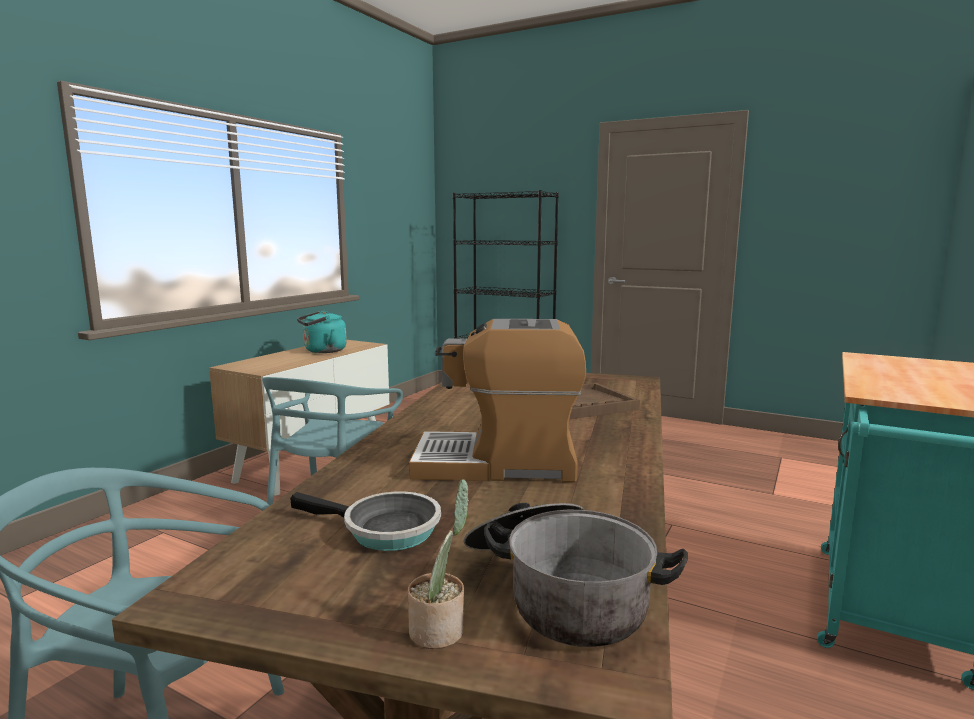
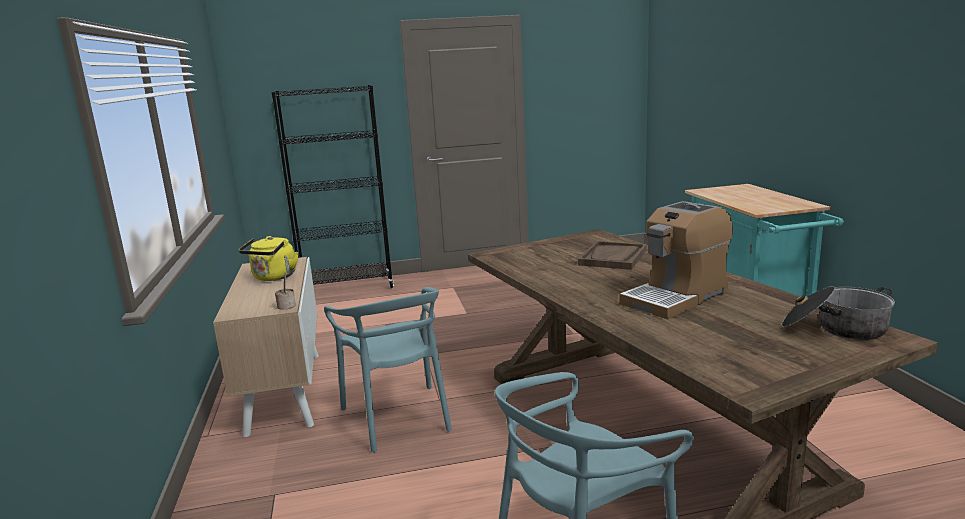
camera: 40 degrees left, 5 degrees up
(322, 351) = (273, 277): turquoise kettle -> yellow kettle
(384, 530) = (728, 340): frying pan -> none
(440, 629) = (840, 353): potted plant -> potted plant (287, 305)

